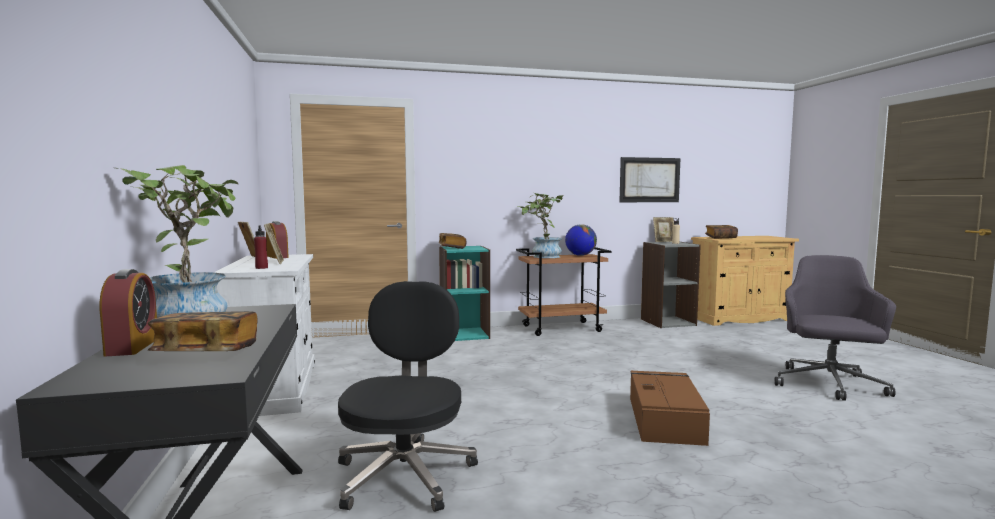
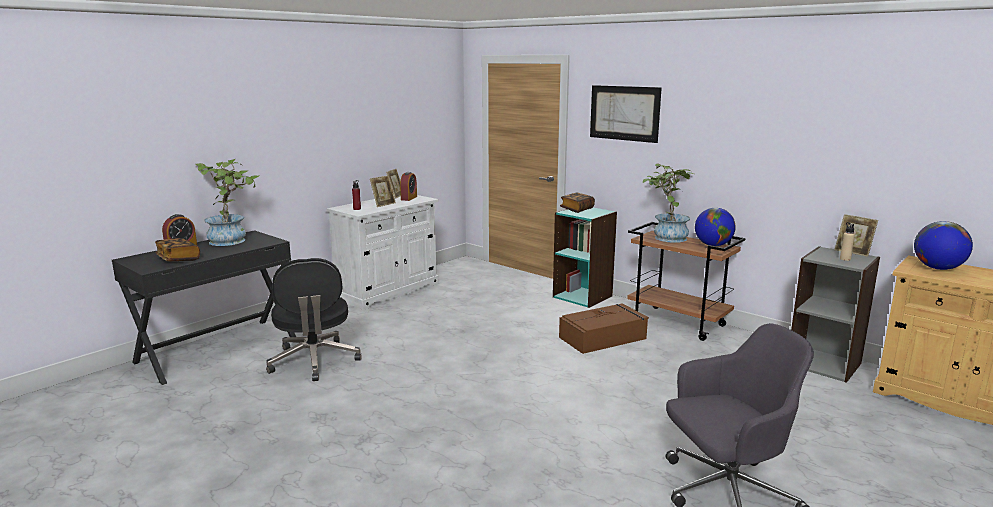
camera: 55 degrees right, 10 degrees up
(405, 473) = (314, 361): black office chair -> black office chair turned 105 degrees clockwise
(649, 180) = (846, 160): picture -> picture (624, 113)
(664, 419) = (491, 418): brown storage box -> brown storage box (603, 337)
(721, 238) = (938, 268): book -> globe

